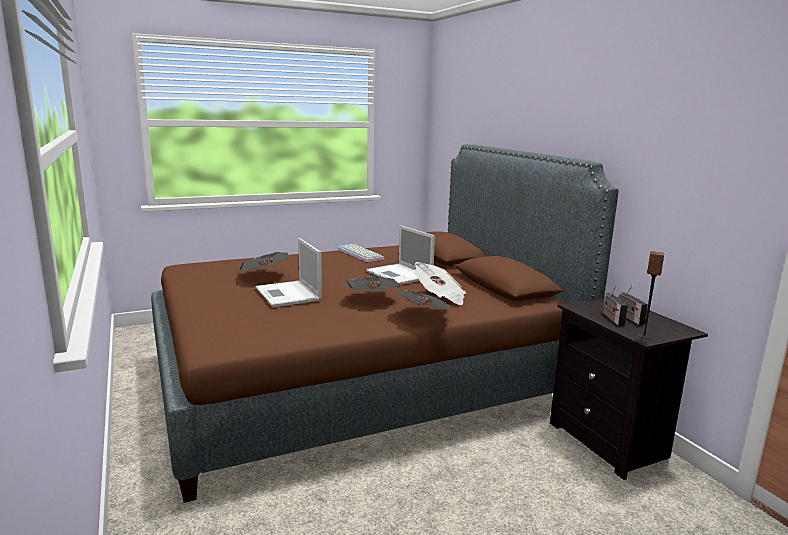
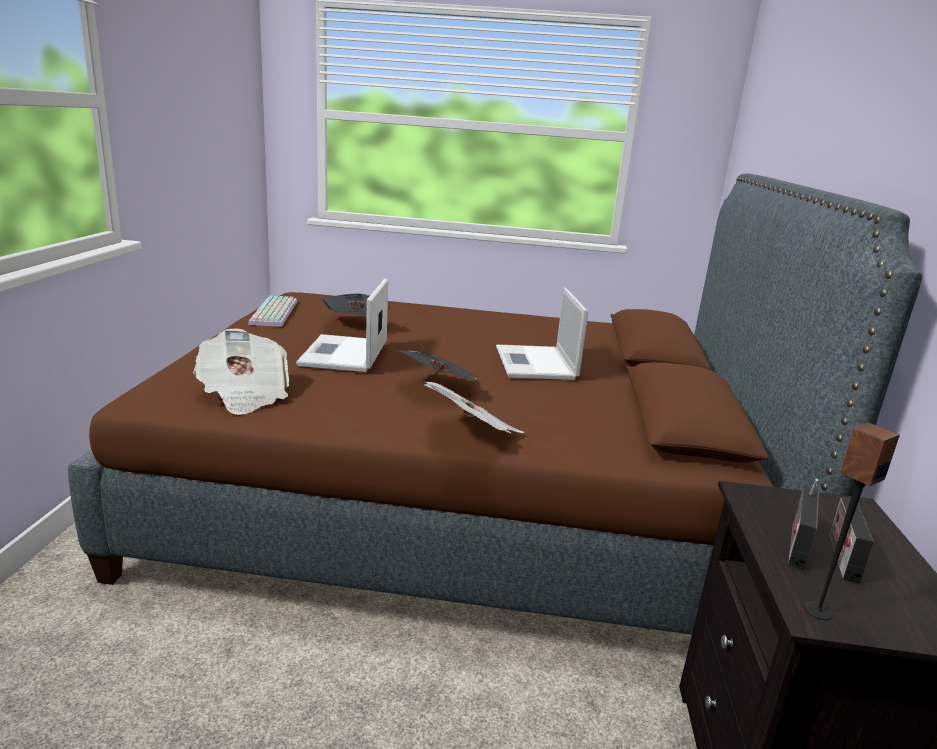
camera: 30 degrees right, 5 degrees up
(361, 254) = (530, 323): keyboard -> keyboard (275, 313)
(440, 297) = (543, 412): newspaper -> newspaper (244, 394)

